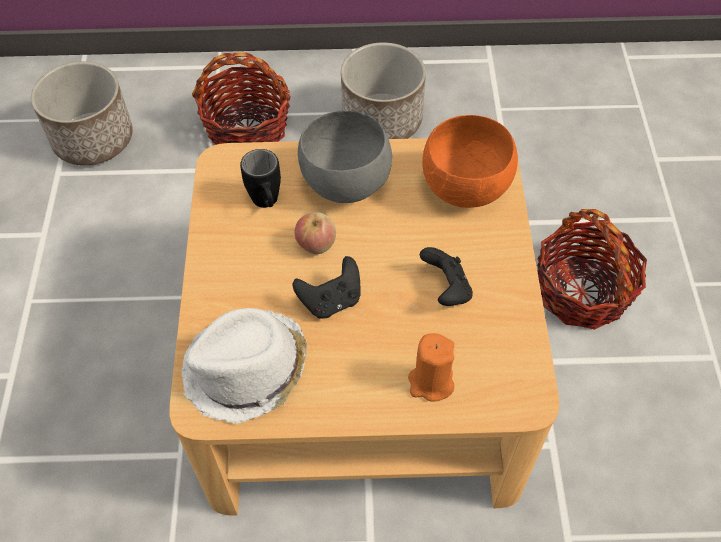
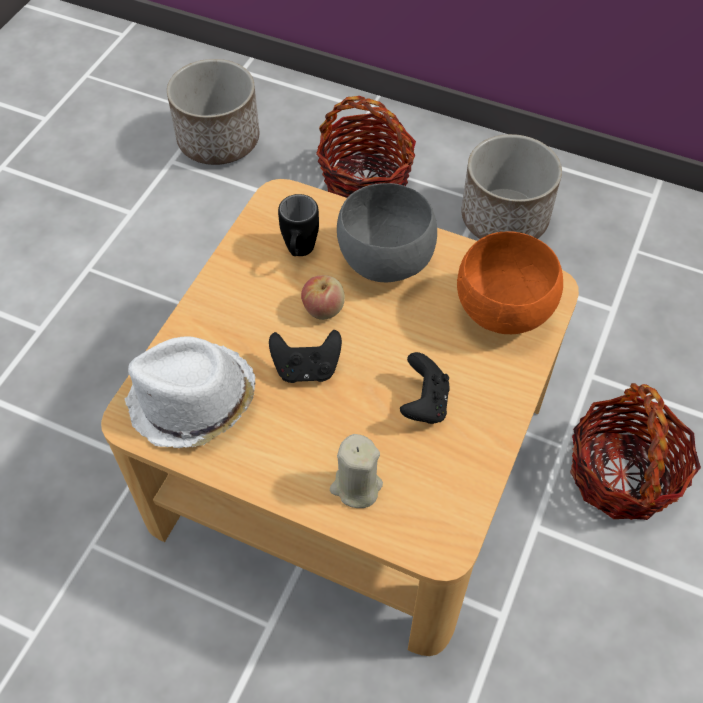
camera: 25 degrees right, 0 degrees up
(430, 382) = (356, 486): orange candle -> beige candle

